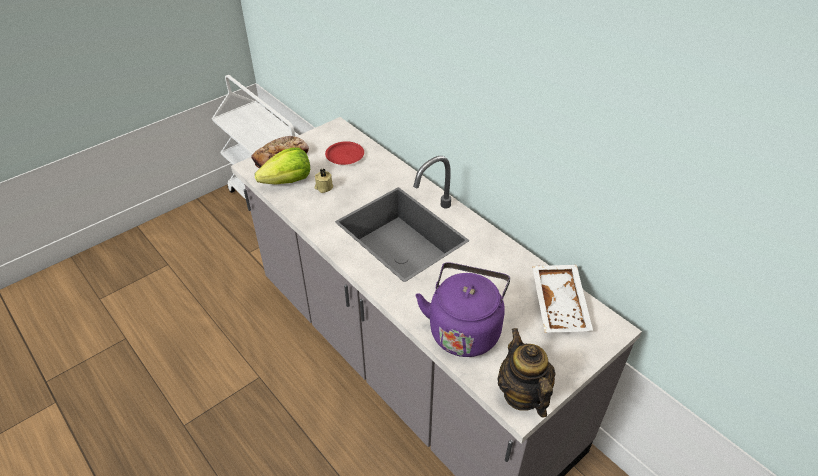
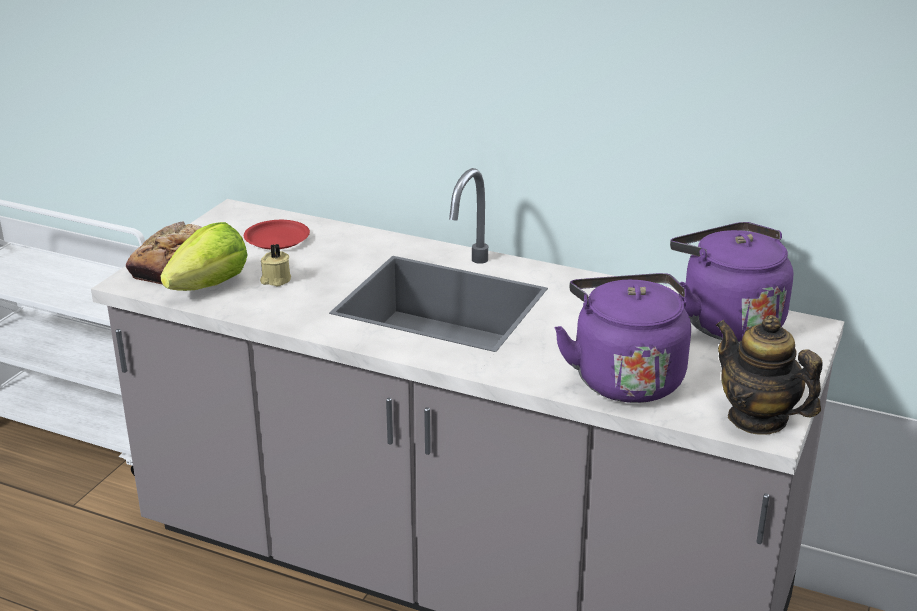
camera: 25 degrees left, 15 degrees down
(561, 305) = (726, 321): white tray -> purple kettle

